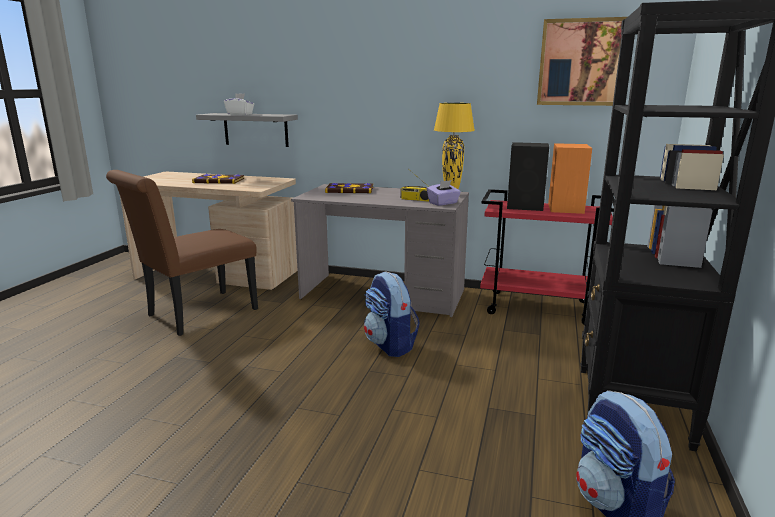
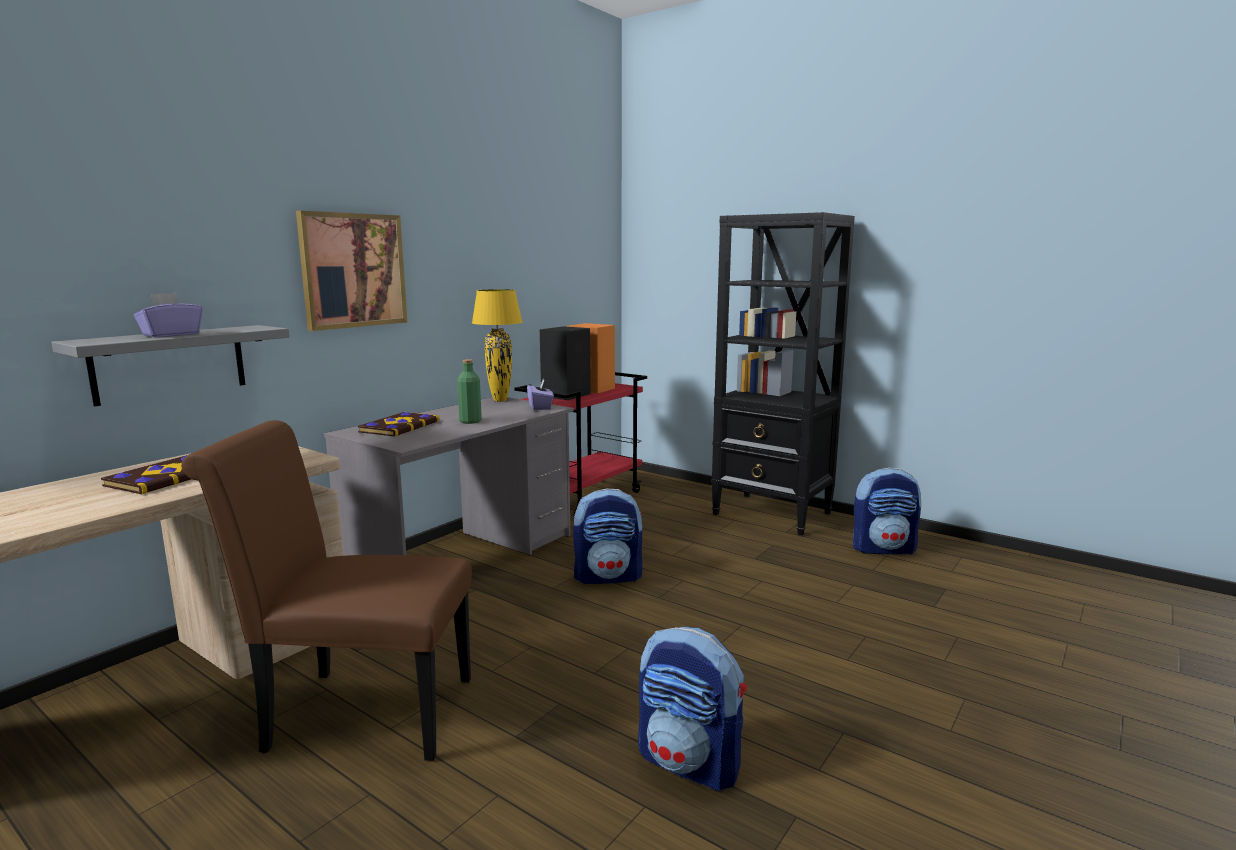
camera: 70 degrees left, 5 degrees down
(145, 416) = (690, 763): none -> backpack
(196, 315) = (357, 713): brown chair -> brown chair turned 120 degrees clockwise
(240, 114) = (171, 335): white tissue box -> purple tissue box
(378, 197) = (470, 421): none -> green bottle
(415, 199) = (507, 412): radio -> none
(582, 62) = (565, 244): picture -> picture (353, 270)

